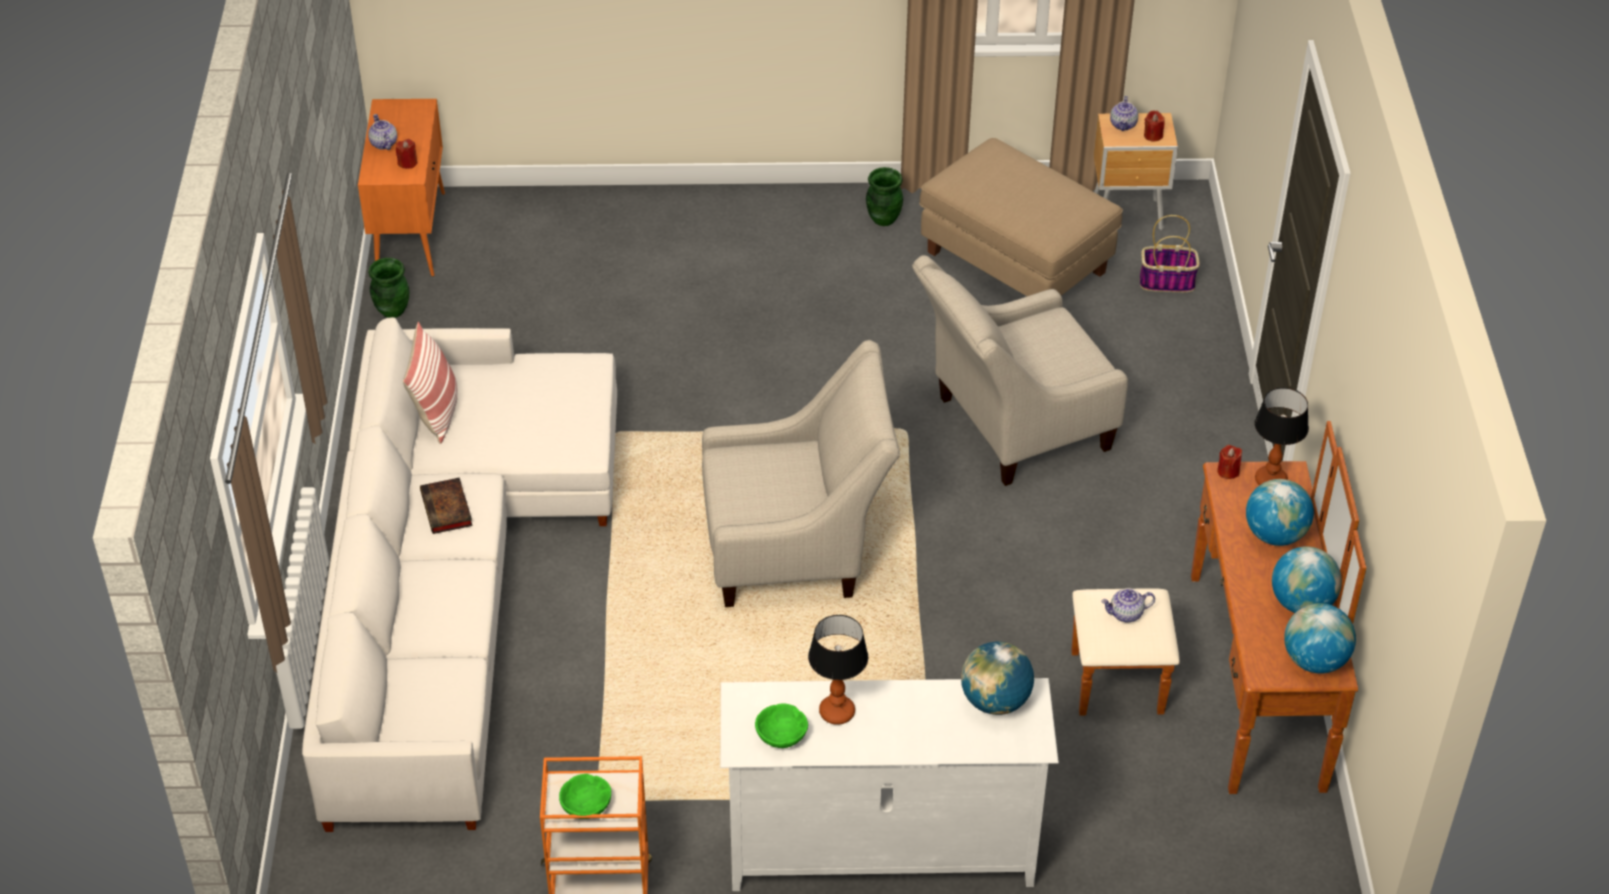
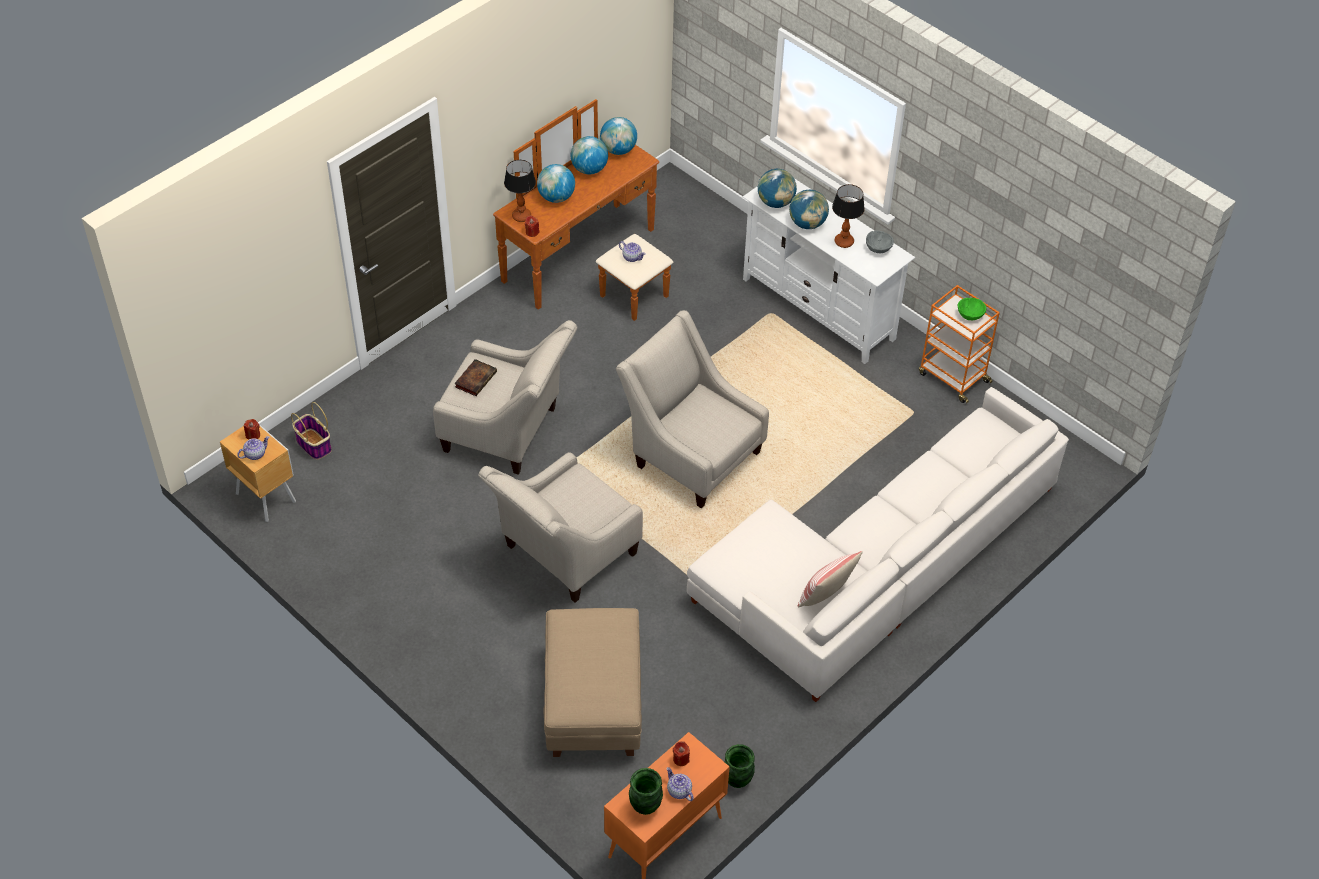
camera: 135 degrees left, 5 degrees up
(383, 143) = (678, 791): teapot -> teapot turned 120 degrees clockwise
(447, 510) = (878, 530): book -> book (476, 379)
(782, 737) = (877, 249): green bowl -> grey bowl
(789, 364) = (564, 555): none -> beige armchair
(883, 219) = (388, 606): green vase -> green vase (645, 806)
(915, 702) = (807, 223): none -> globe
(1017, 262) = (364, 518): beige ottoman -> beige ottoman (592, 702)

